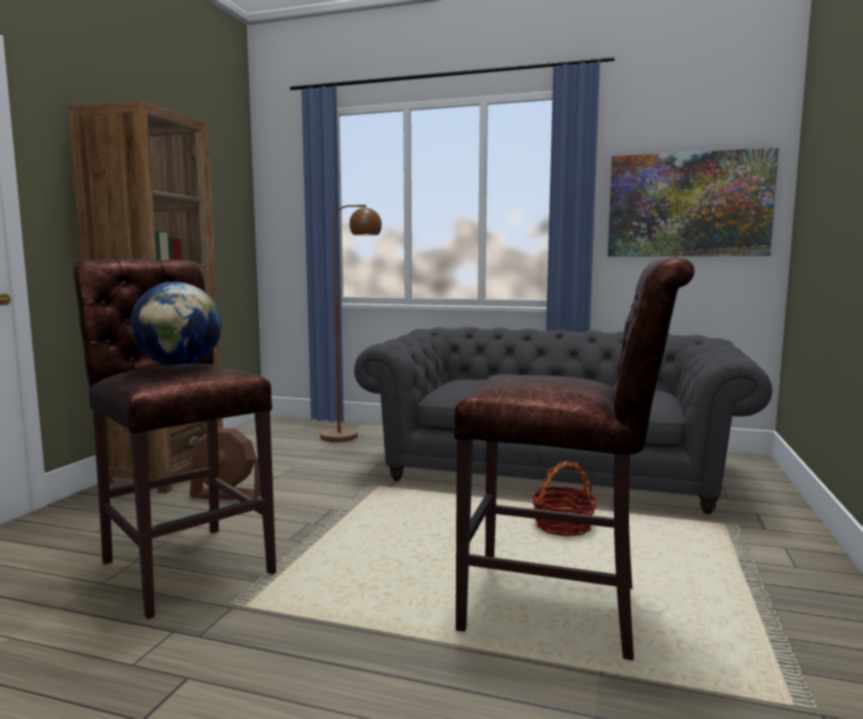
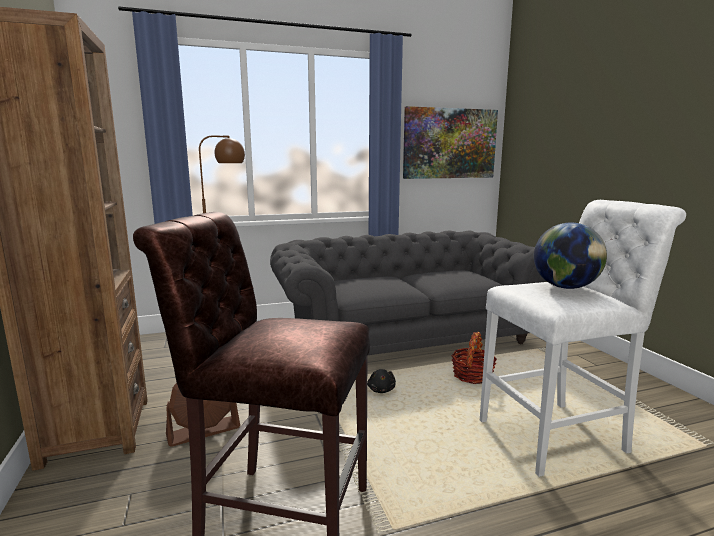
camera: 35 degrees left, 5 degrees up
(179, 366) = (290, 329): globe -> globe (565, 287)
(428, 509) = (381, 390): none -> black plush toy
(562, 610) = (559, 435): brown stool -> white stool

